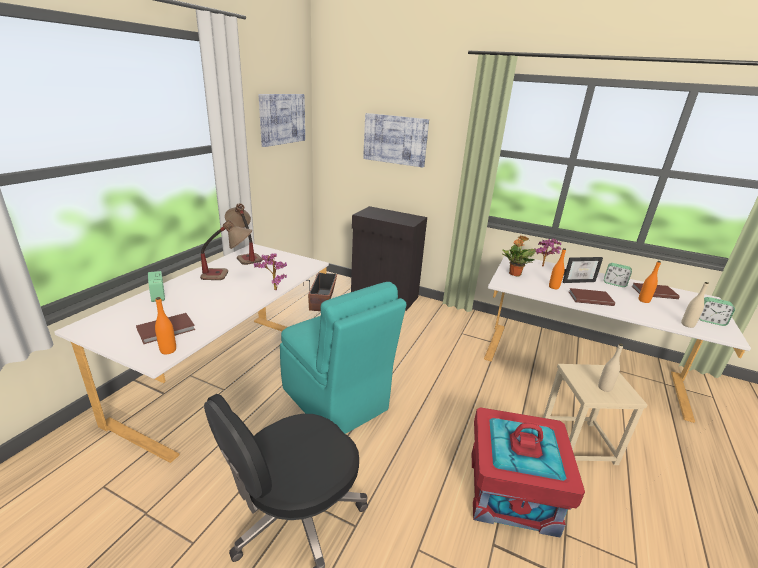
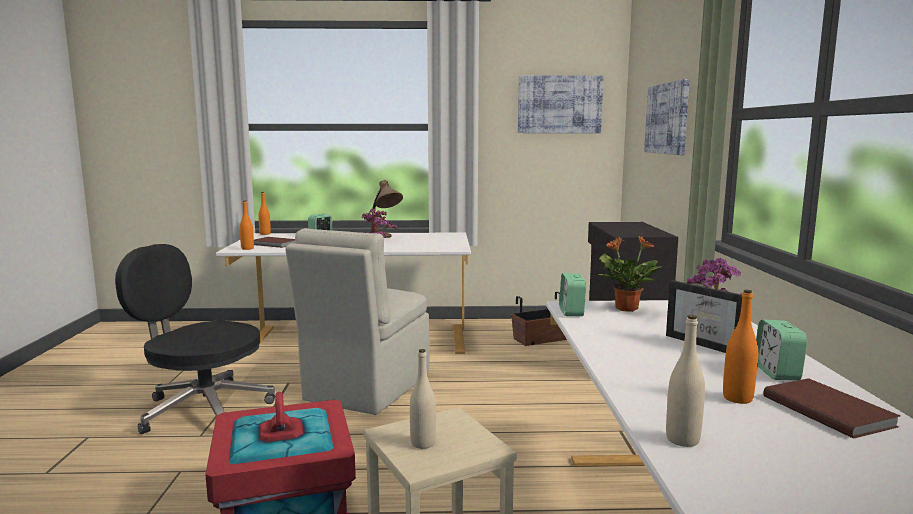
camera: 65 degrees right, 15 degrees down
(245, 255) = (432, 235): table lamp -> none
(335, 401) = (365, 388): turquoise chair -> beige chair
(553, 287) = (628, 331): orange bottle -> orange bottle (265, 234)
(589, 298) = (634, 354): brown book -> none
(710, 321) = (777, 473): alarm clock -> alarm clock (571, 312)

